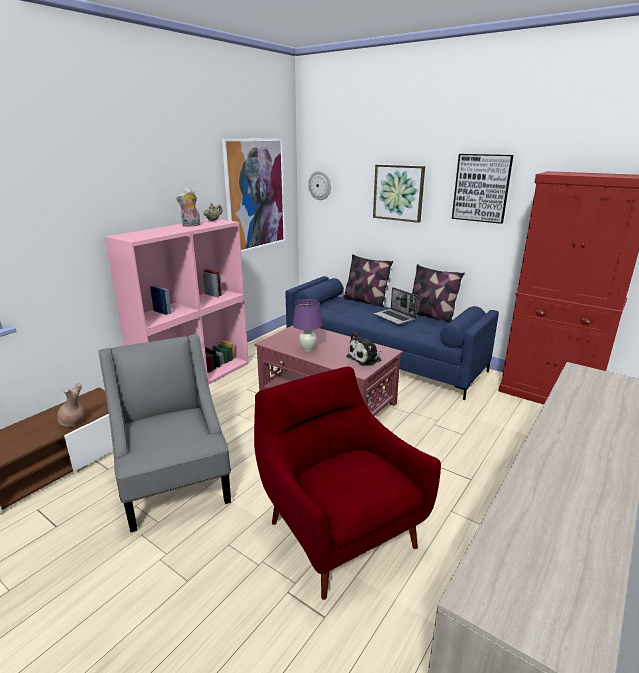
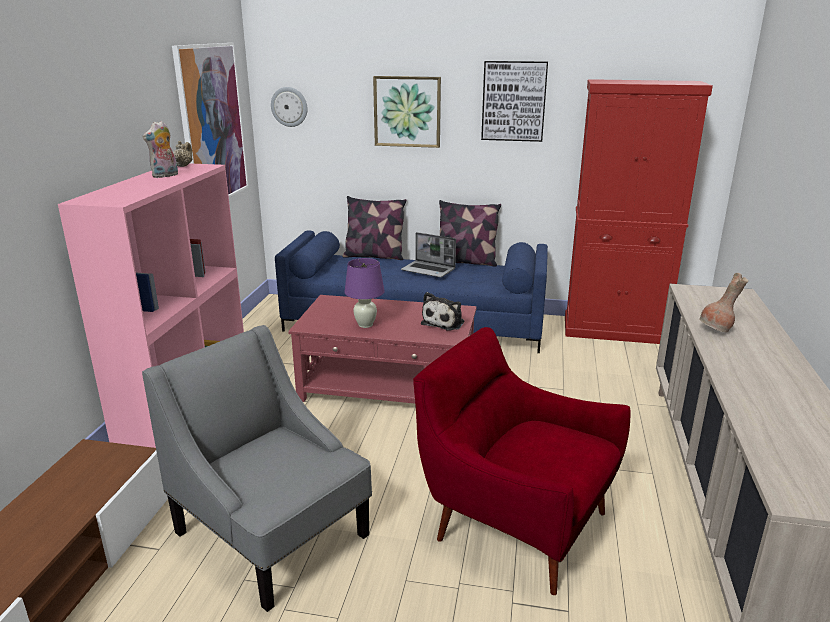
camera: 25 degrees left, 0 degrees up
(73, 423) = (93, 495): brown vase -> brown vase (716, 330)

